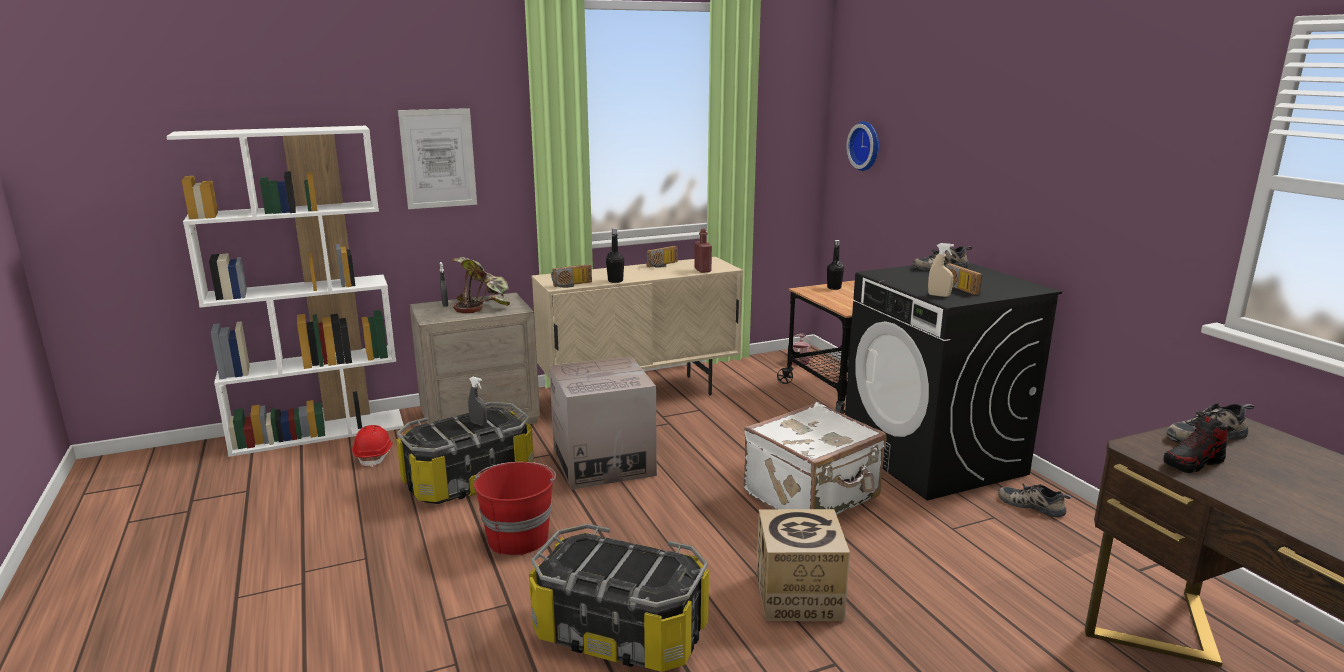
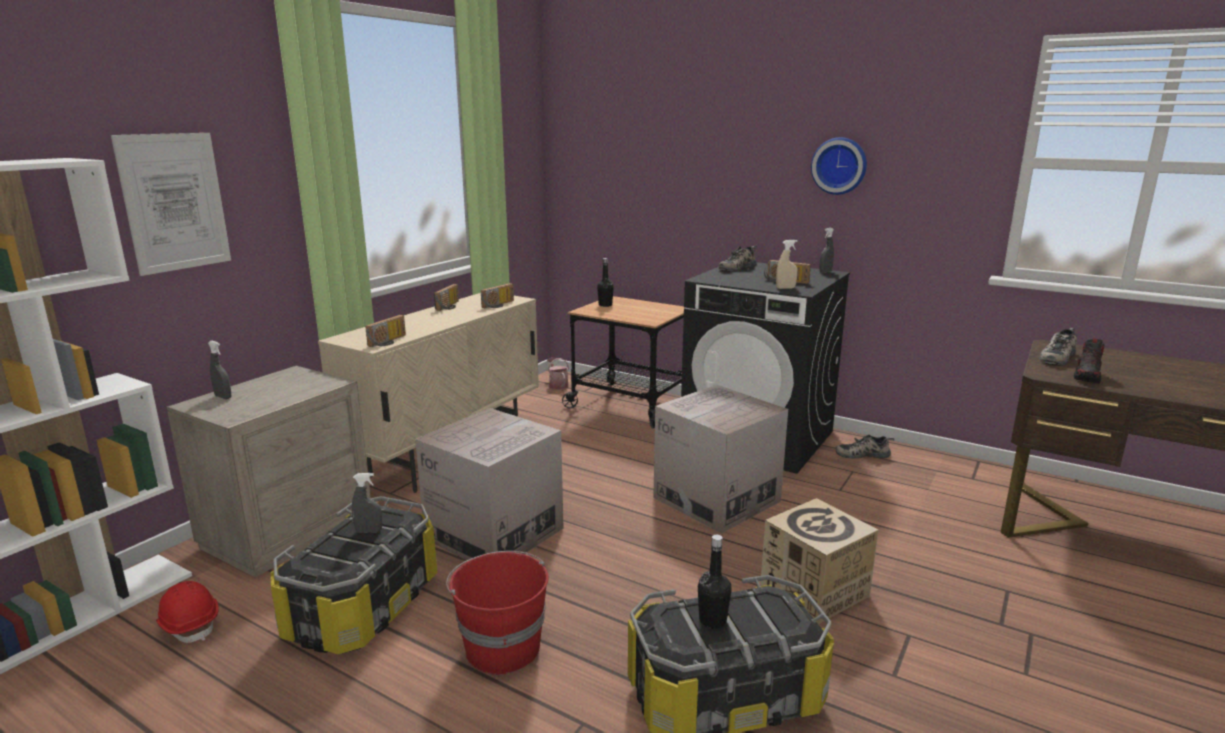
camera: 35 degrees left, 0 degrees up
(482, 304) = (276, 386): potted plant -> none
(615, 281) = (429, 329): black bottle -> black bottle (712, 620)
(702, 270) = (499, 305): red bottle -> radio
(813, 496) = (716, 499): white suitcase -> cardboard box
(866, 146) = (605, 166): wall clock -> wall clock (839, 165)
(1030, 286) = (825, 272): none -> grey spray bottle

